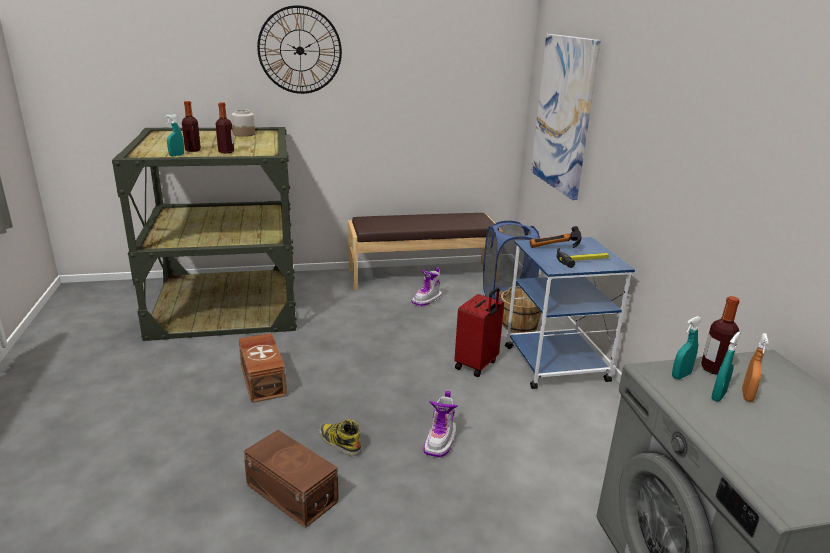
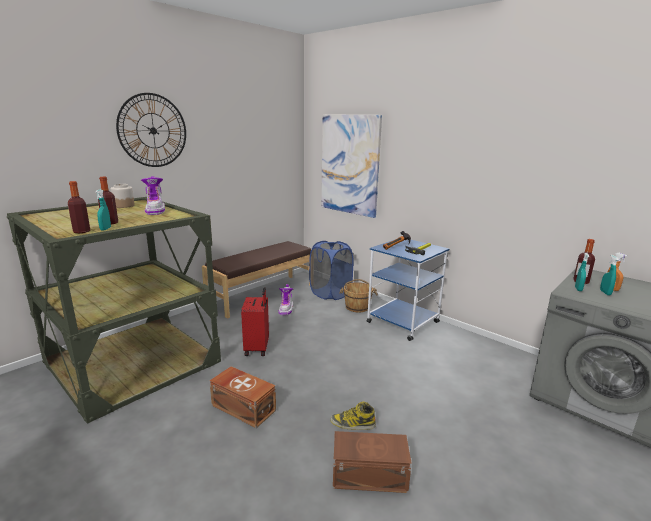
camera: 35 degrees left, 5 degrees down
(226, 152) = (145, 219): bottle -> bottle (81, 231)
(440, 441) = (406, 393): boot -> boot (155, 211)
(477, 365) = (366, 339): red suitcase -> red suitcase (257, 348)

